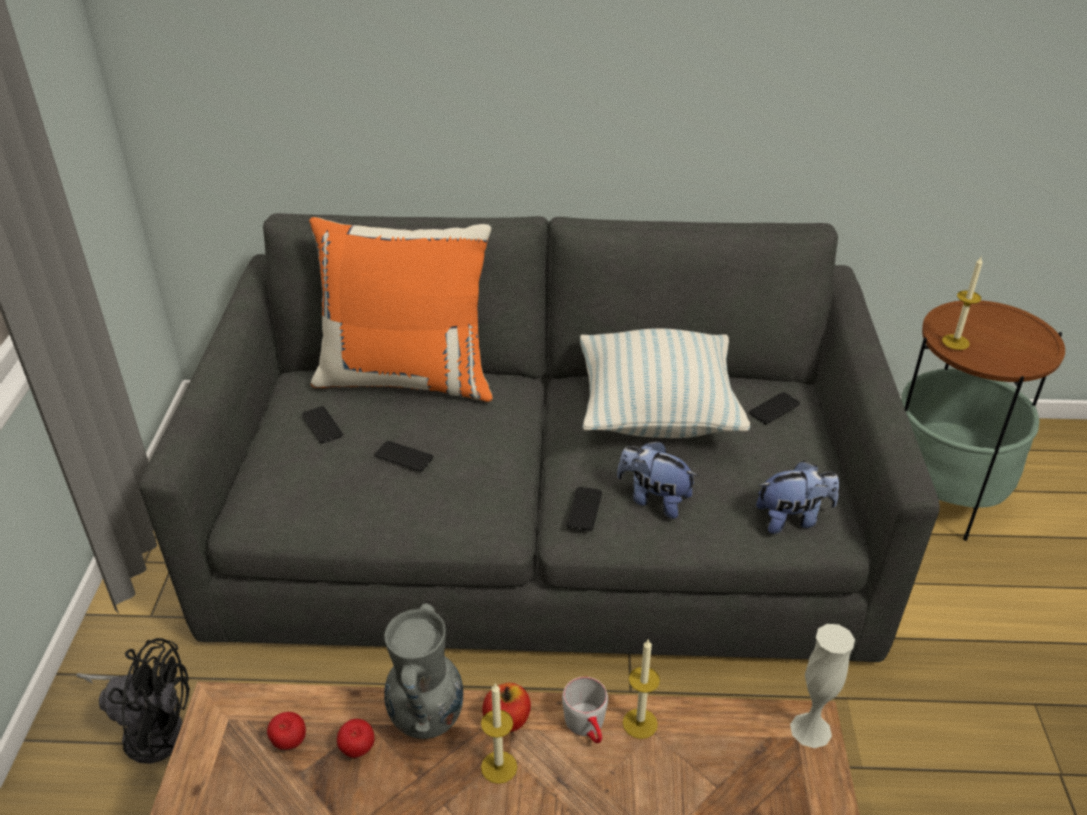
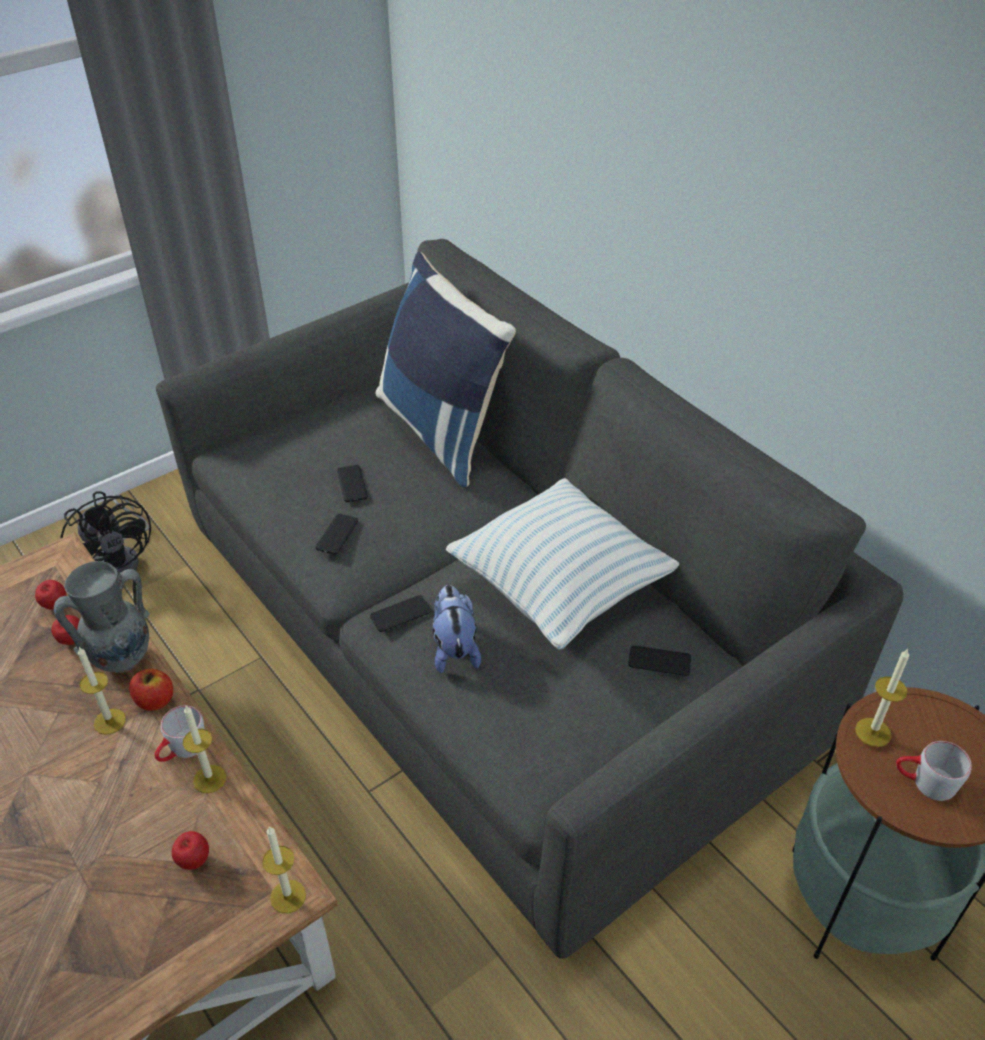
camera: 50 degrees right, 5 degrees up
(322, 425) = (342, 425): phone -> phone (337, 534)
(407, 377) = (443, 430): orange pillow -> blue pillow
(723, 777) = (194, 861): none -> apple
(793, 519) = (524, 753): plush toy -> none
(810, 730) = (288, 896): white vase -> candle
(1007, 348) = (924, 782): none -> grey mug

